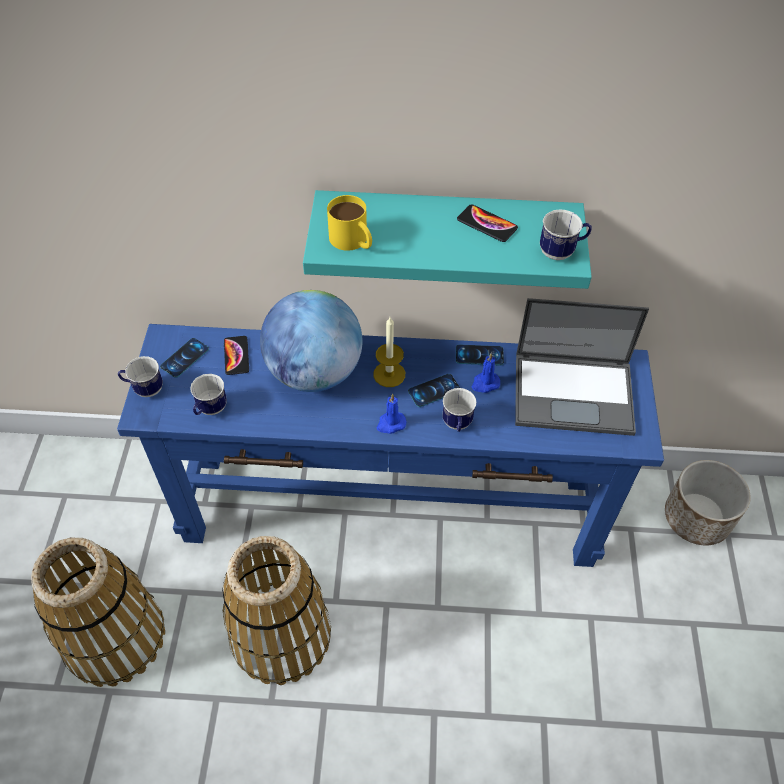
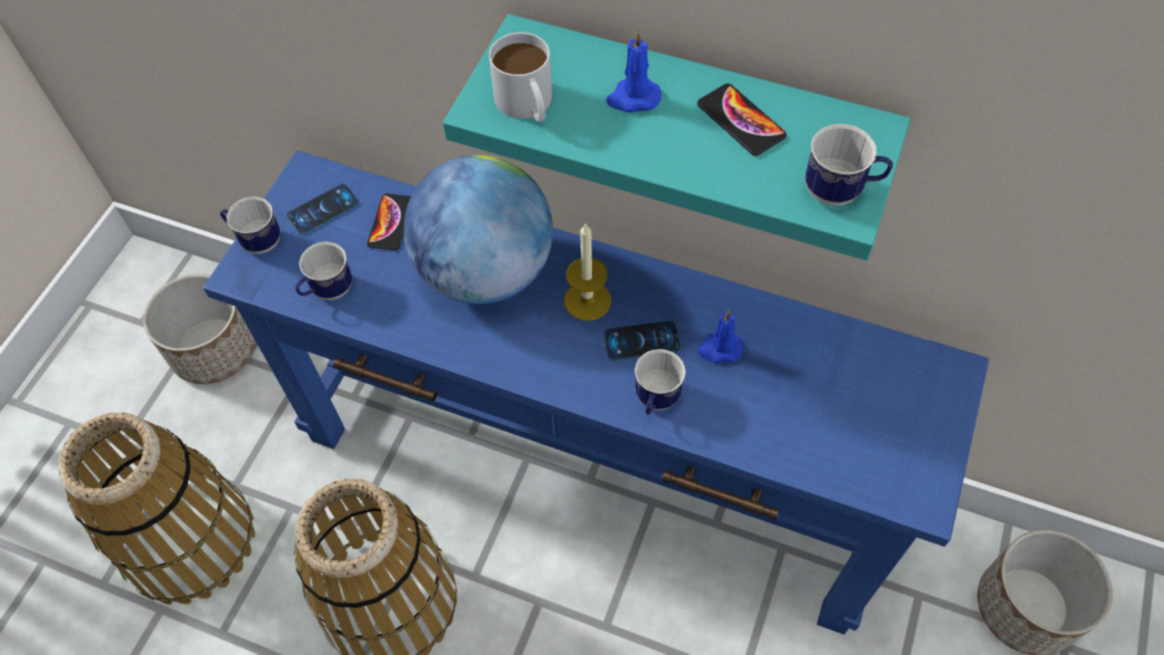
camera: 20 degrees right, 5 degrees up
(85, 497) = (214, 349): none -> planter
(353, 241) = (527, 105): yellow mug -> white mug
(390, 424) = (562, 375): blue candle -> blue candle (633, 98)
(479, 355) = (727, 304): phone -> none
(575, 393) = (849, 397): laptop -> none

